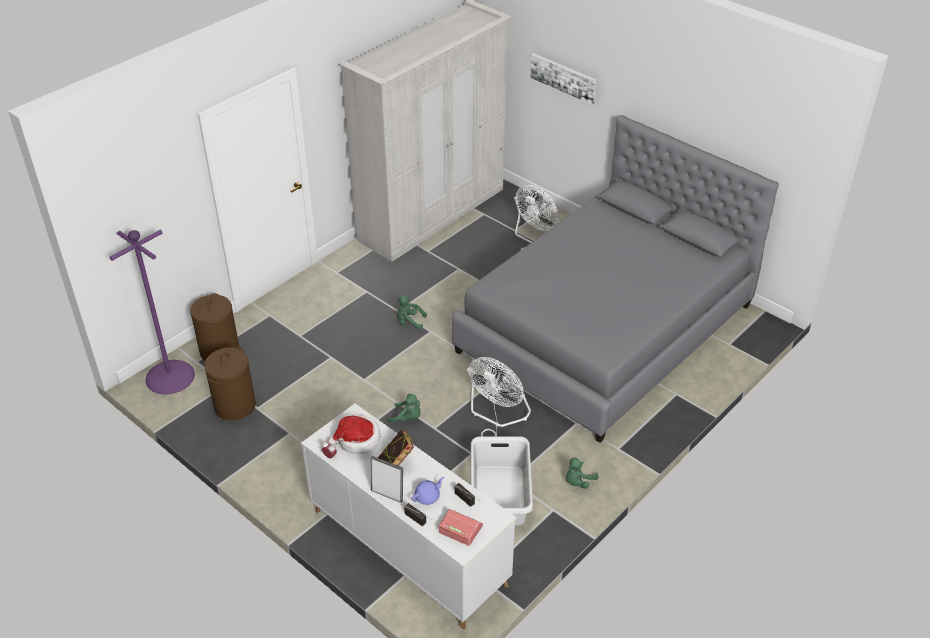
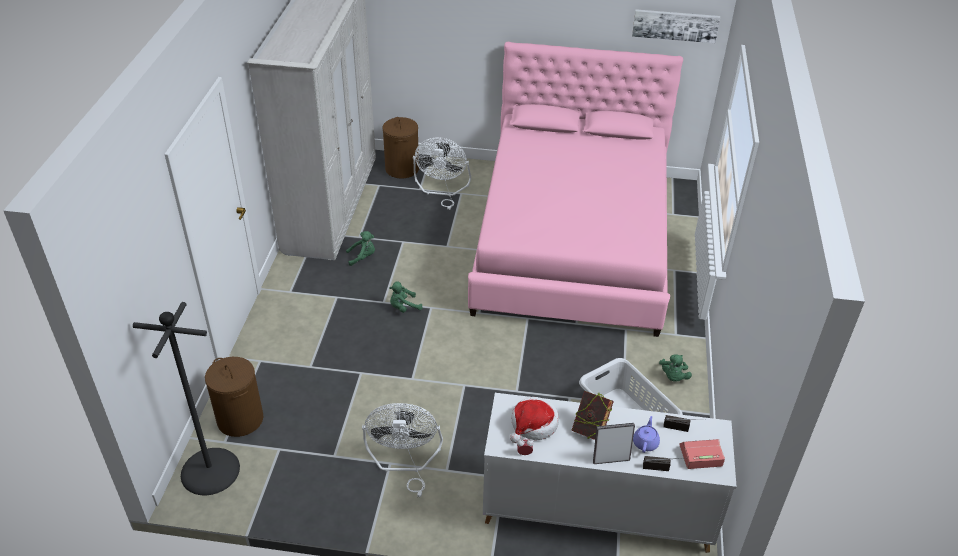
camera: 35 degrees left, 0 degrees up
(170, 377) = (210, 471): purple clothes rack -> black clothes rack
(235, 405) = (308, 464): brown laundry basket -> brown laundry basket (402, 168)
(407, 418) = (485, 394): green plush toy -> green plush toy (362, 257)
(493, 415) = (555, 355): white fan -> white fan (405, 462)
(563, 77) = (431, 24): picture -> picture (675, 25)
(606, 328) = (573, 241): grey bed -> pink bed

